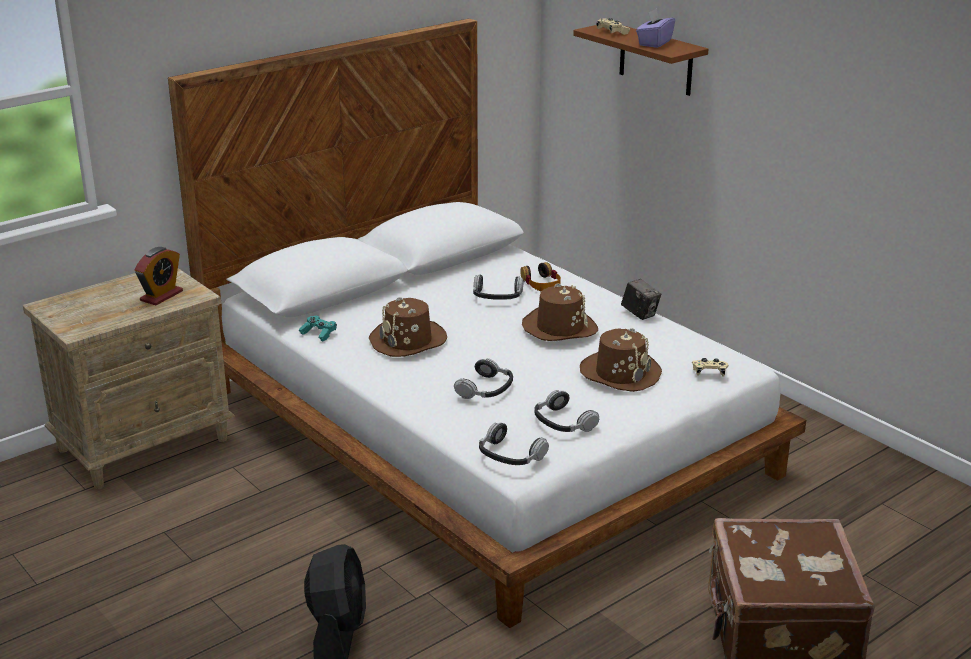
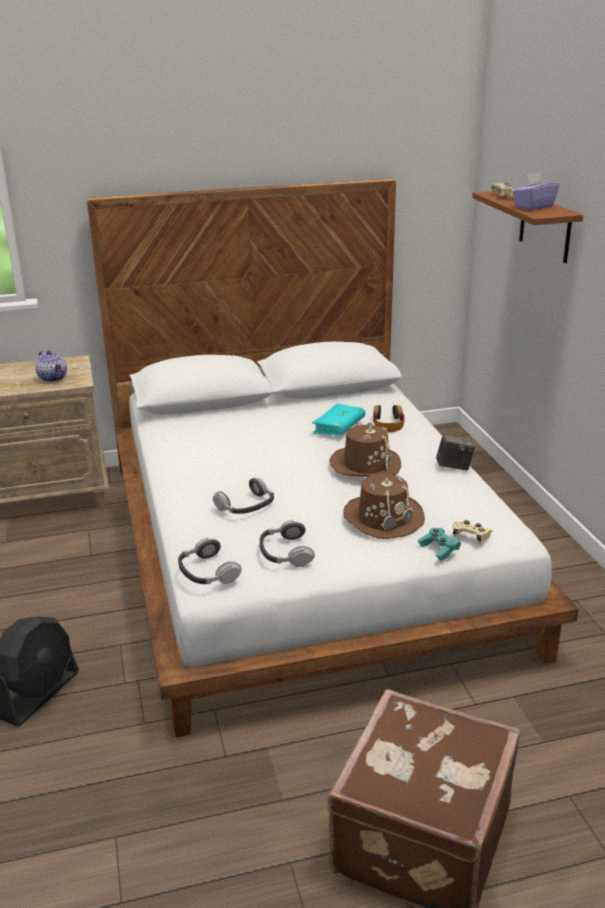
camera: 25 degrees right, 0 degrees up
(161, 296) = (53, 378): alarm clock -> teapot
(318, 334) = (165, 431): turquoise game controller -> turquoise game controller (439, 549)
(408, 341) = (227, 451): brown hat -> none
(497, 296) = (339, 427): headphones -> turquoise book
(640, 314) = (454, 467): camera -> camera turned 75 degrees counterclockwise

